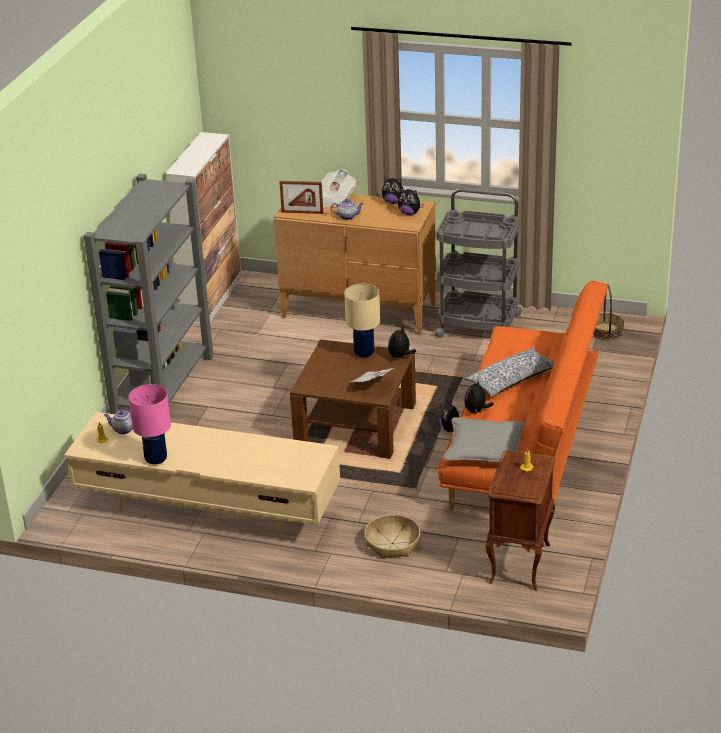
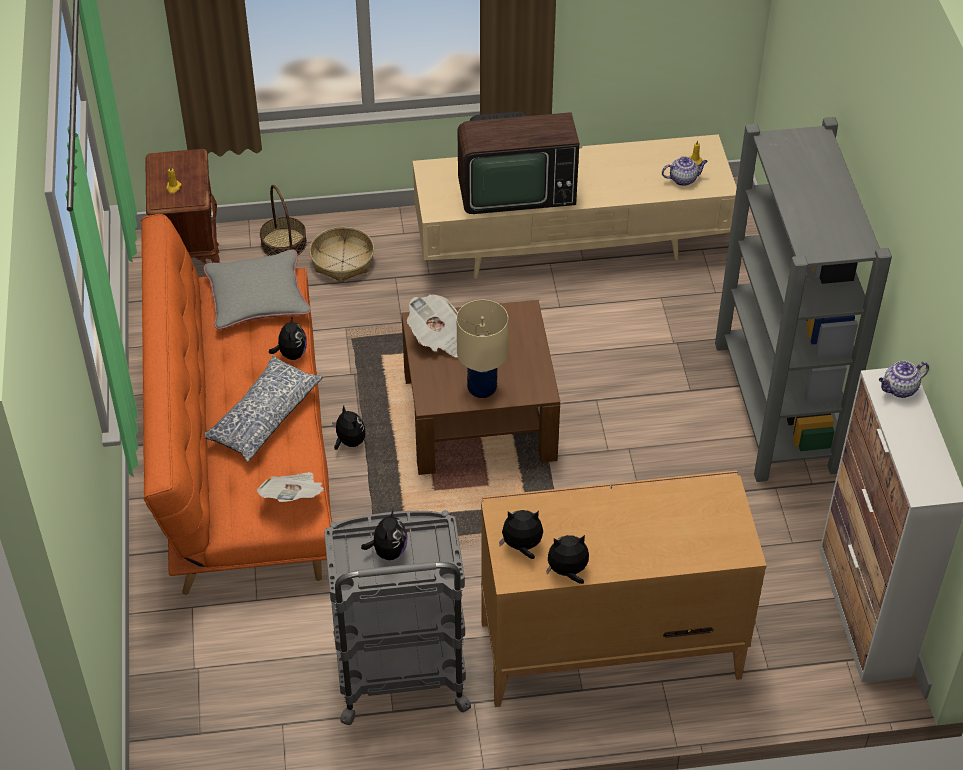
camera: 155 degrees right, 15 degrees up
(156, 460) = (612, 153): pink table lamp -> none
(252, 452) = (514, 189): none -> television
(302, 212) = (701, 497): picture frame -> none
(335, 199) = (672, 551): newspaper -> newspaper (293, 498)
(348, 216) = (619, 508): teapot -> teapot (899, 389)
(400, 356) = (430, 398): plush toy -> plush toy (388, 551)
(606, 332) = (185, 721): basket -> basket (283, 243)

